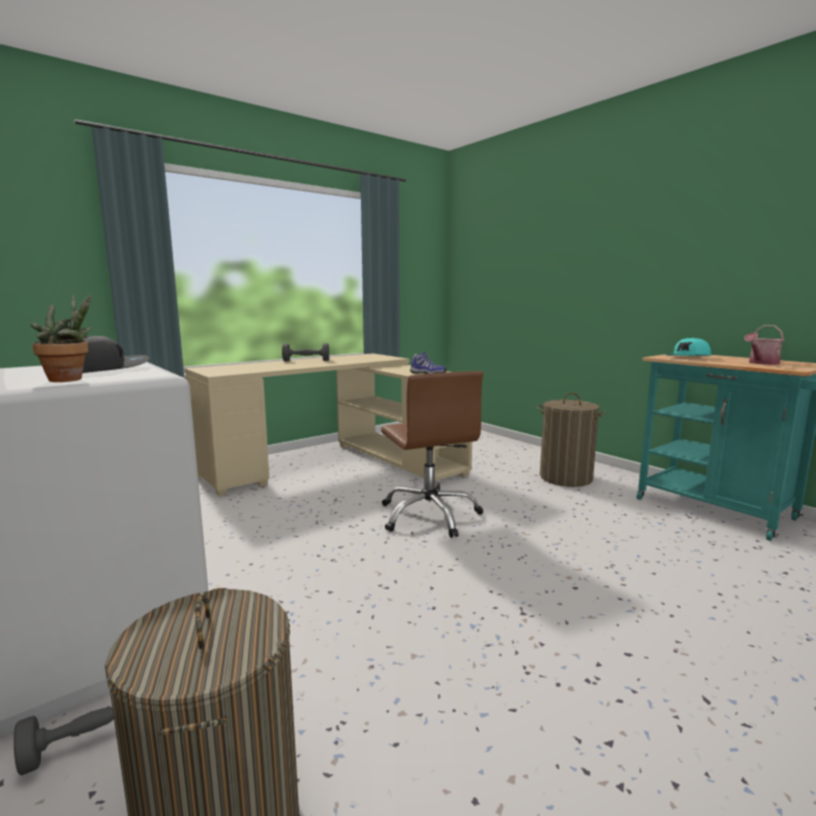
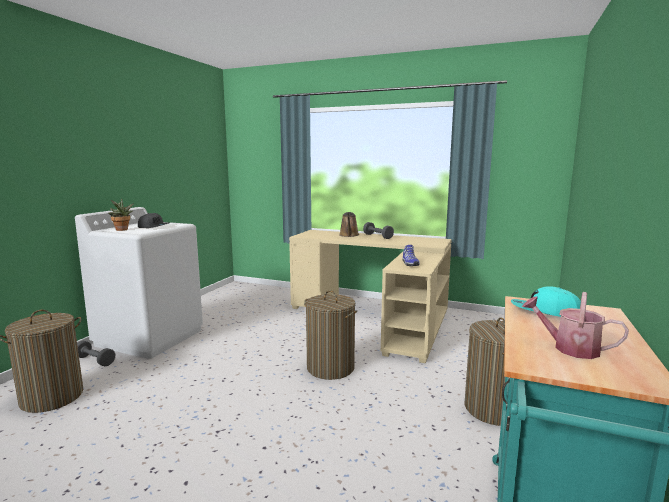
camera: 60 degrees right, 0 degrees up
(271, 364) = (349, 235): none -> brown watering can
(429, 515) = (330, 368): brown office chair -> laundry basket

